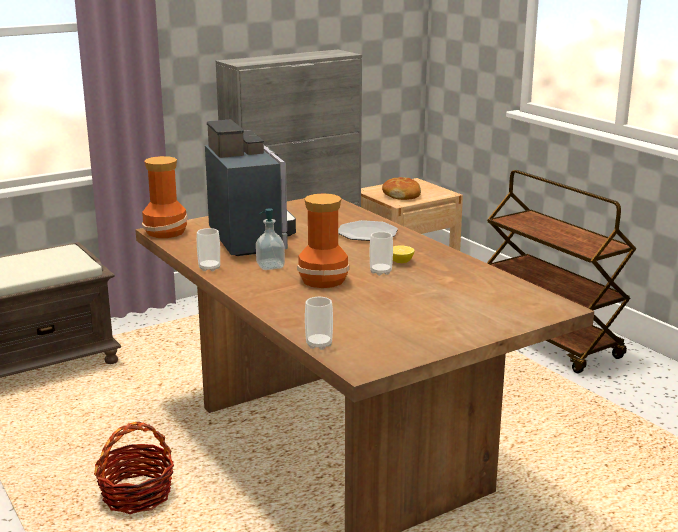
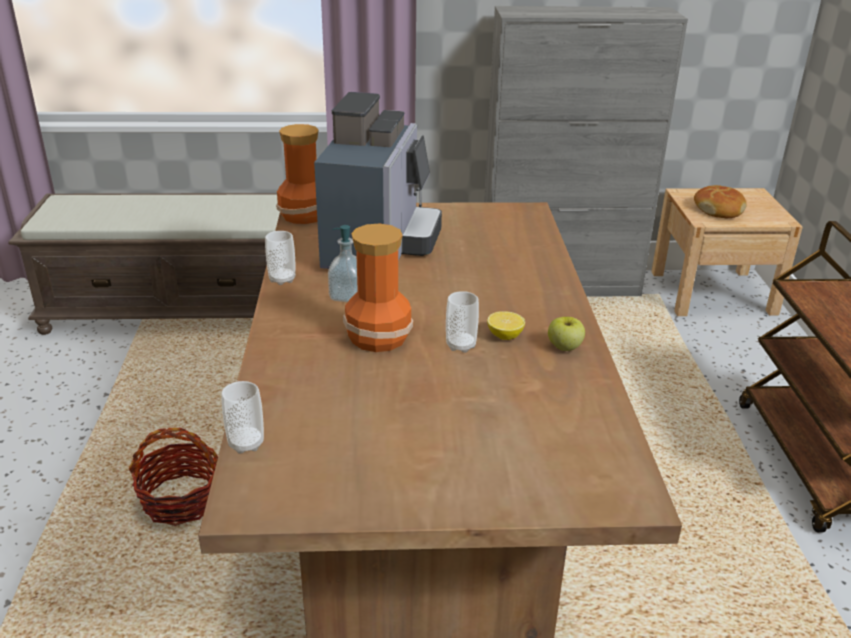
camera: 30 degrees right, 10 degrees up
(367, 233) = (518, 276): plate -> none
(442, 259) = (564, 347): none -> apple

